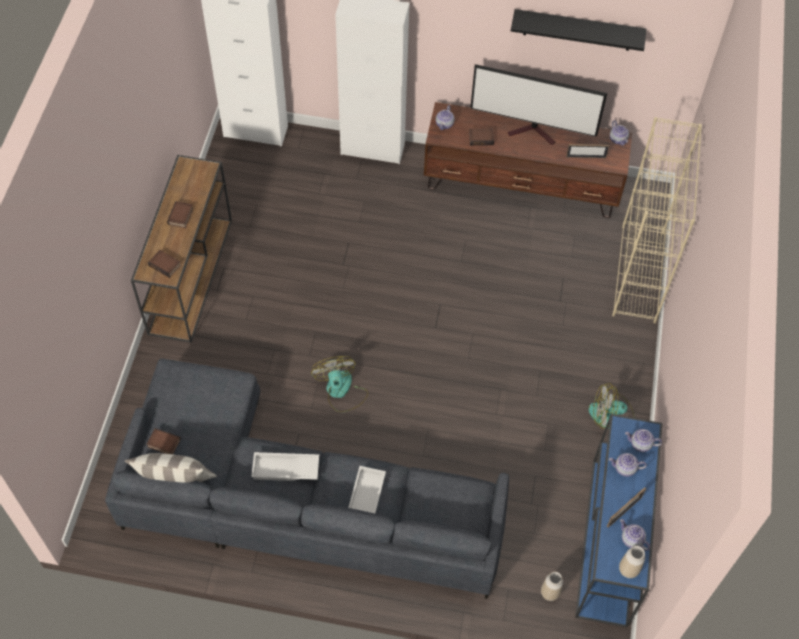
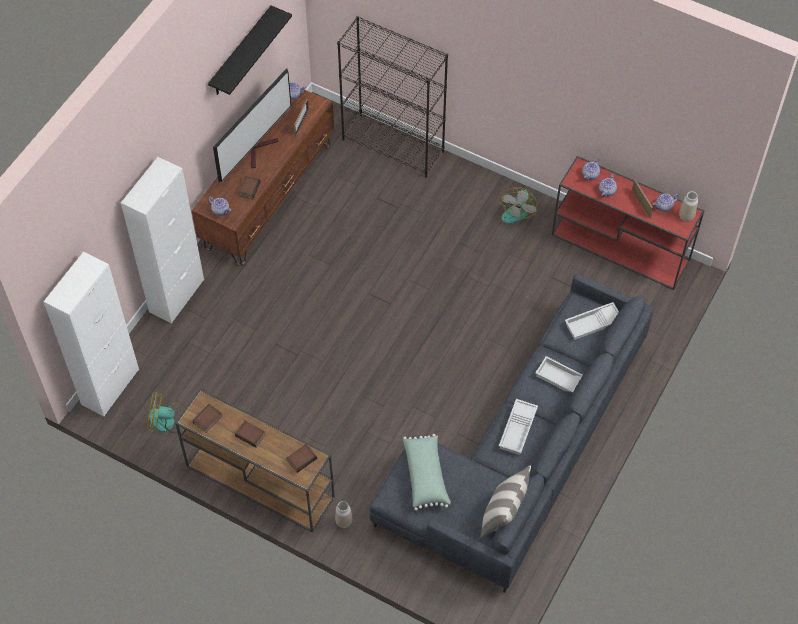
camera: 70 degrees left, 0 degrees up
(163, 443) = (463, 516): book -> book (208, 420)
(203, 396) = (426, 476): none -> green pillow
(341, 391) = (428, 391): fan -> fan (168, 421)
(452, 514) = (593, 324): none -> white tray
(549, 593) = (650, 299): vase -> vase (344, 522)
(609, 543) = (621, 248): blue console table -> red console table
(638, 274) = (393, 145): beige bookcase -> black bookcase

